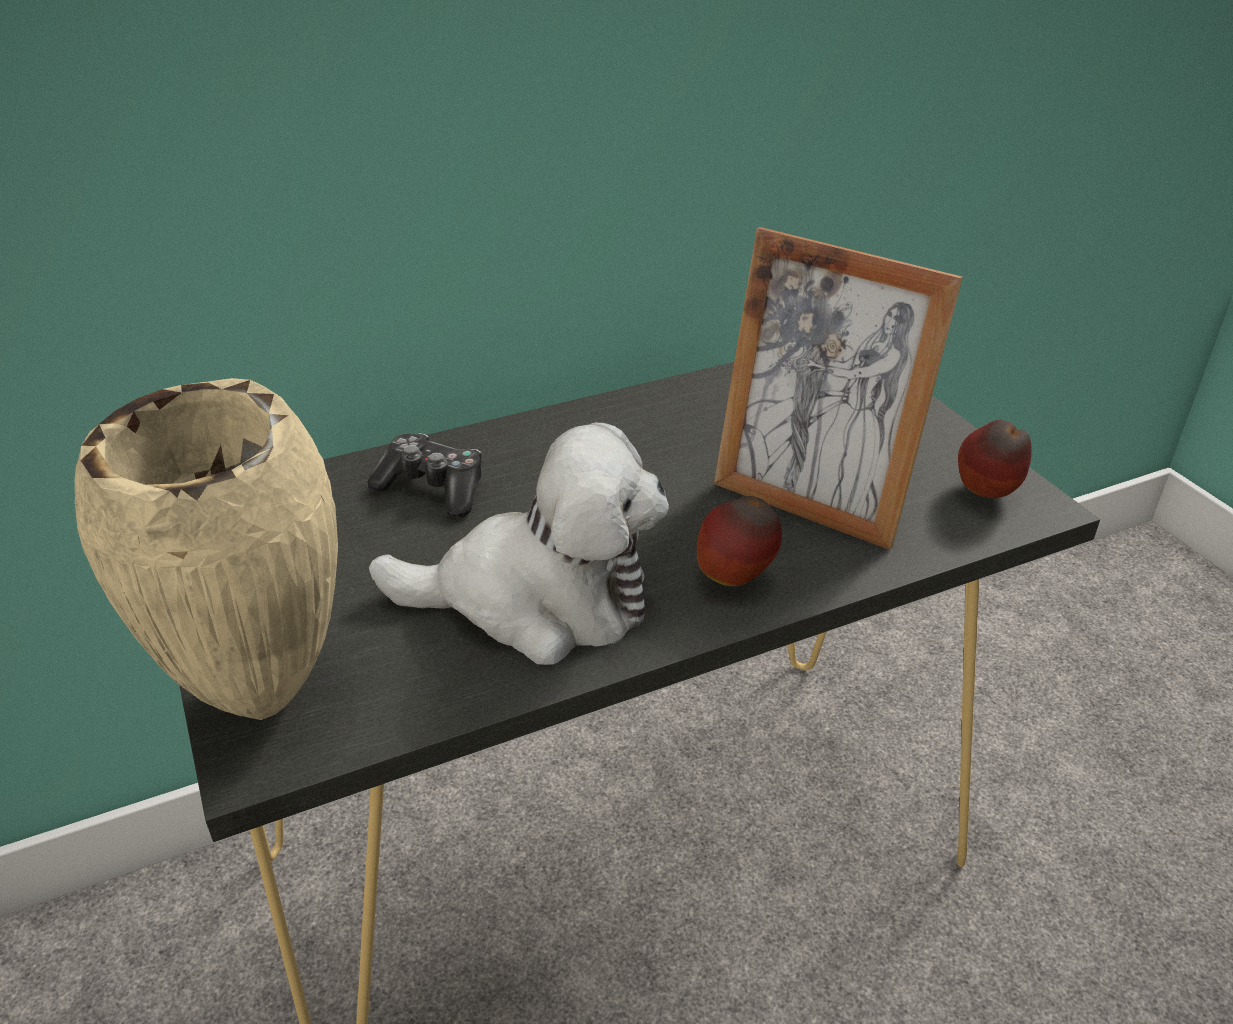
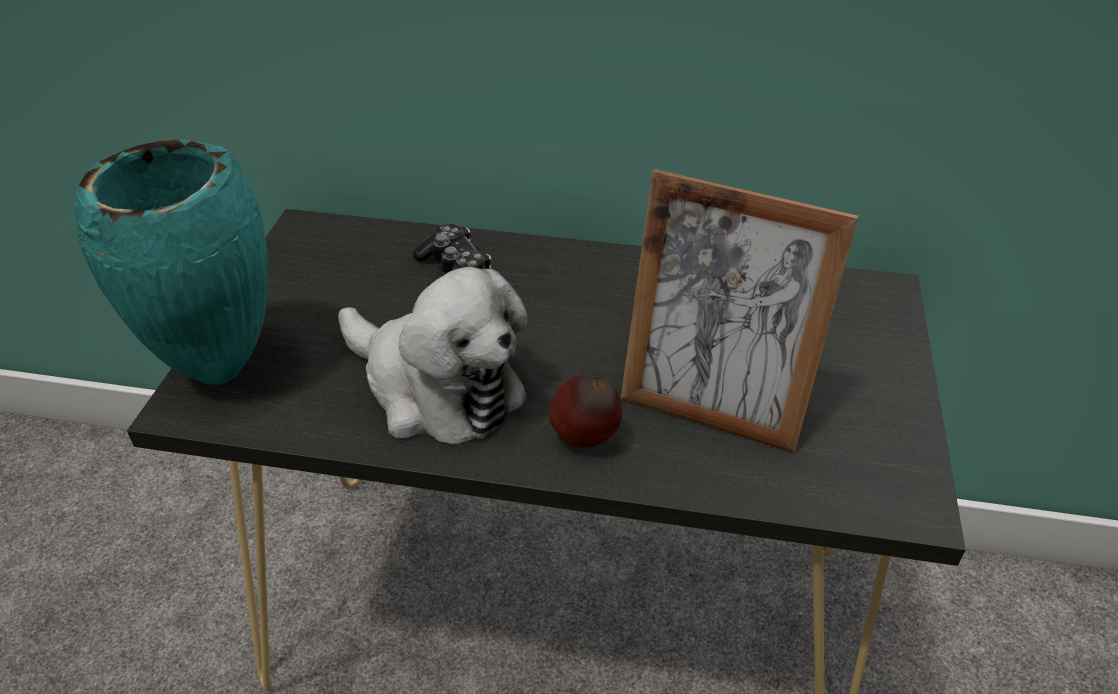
camera: 35 degrees right, 5 degrees up
(267, 702) = (221, 374): beige vase -> turquoise vase
(811, 502) = (712, 408): picture frame -> picture frame turned 45 degrees counterclockwise
(986, 495) = (876, 474): apple -> none

